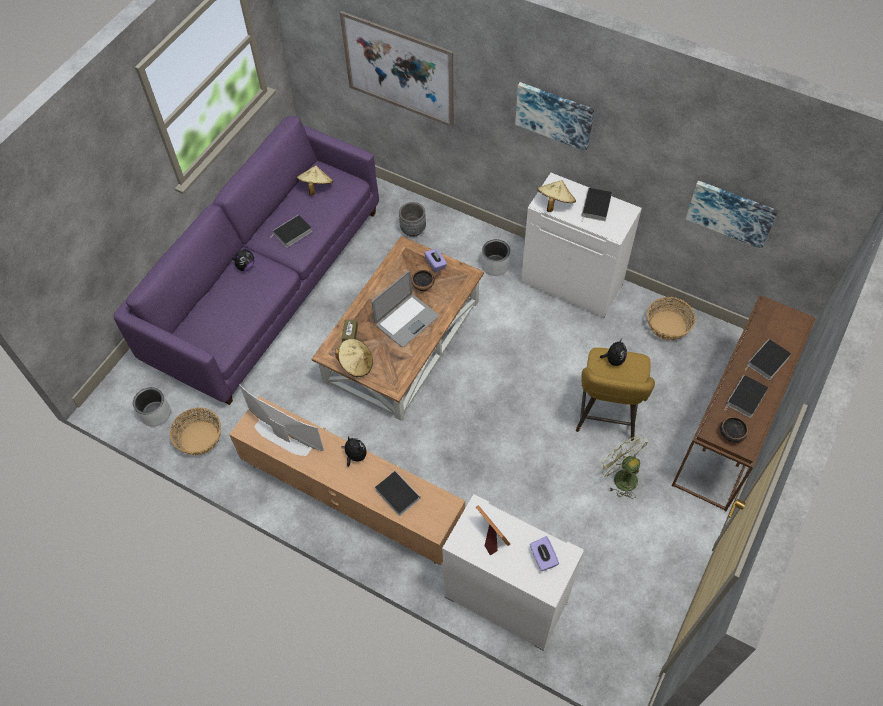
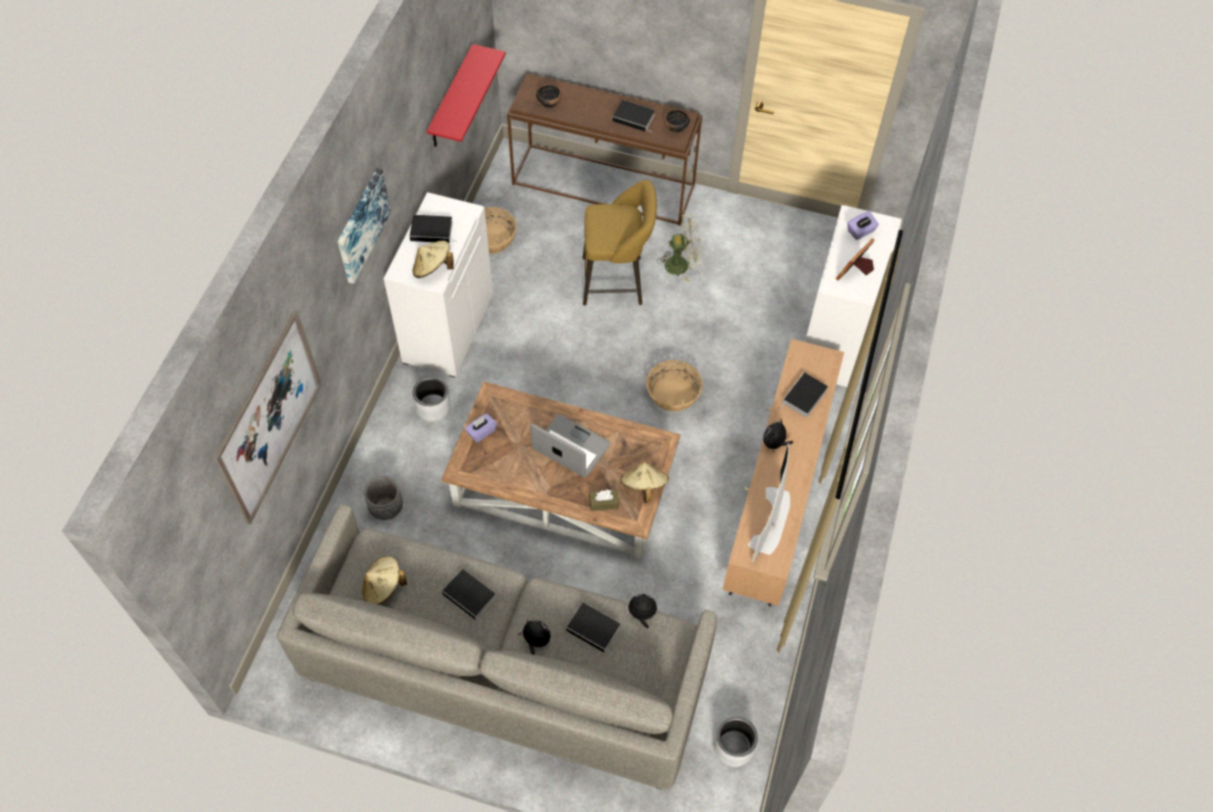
camera: 105 degrees left, 0 degrees up
(199, 438) = (752, 681): basket -> basket (673, 394)
(266, 284) = (505, 670): purple sofa -> grey sofa
(423, 285) = (516, 440): bowl -> bowl (549, 102)
(613, 360) = (601, 230): plush toy -> plush toy (641, 614)
(620, 477) = (682, 264): green fan -> green fan turned 135 degrees counterclockwise
(731, 213) = (451, 99): picture -> red shelf
(767, 362) = (589, 104): book -> book (595, 629)

